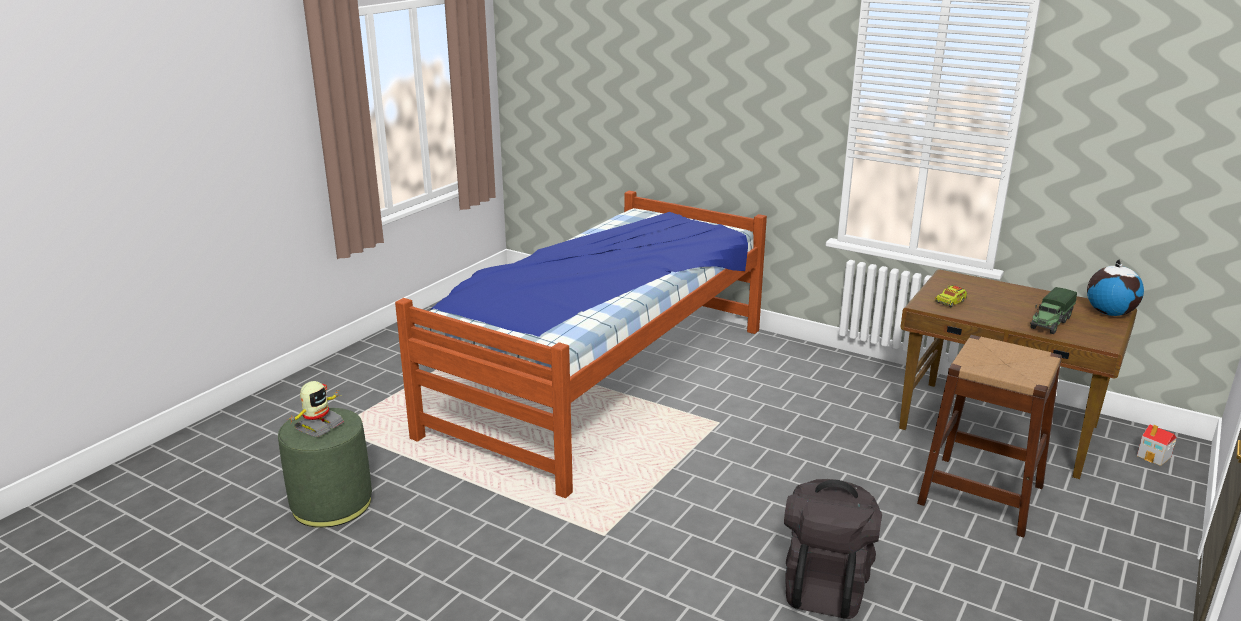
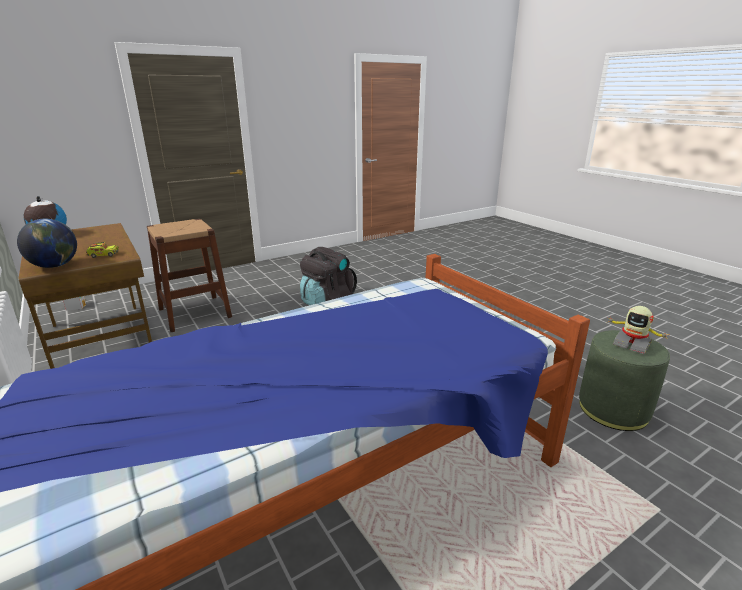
camera: 155 degrees left, 0 degrees up
(318, 426) = (631, 344): toy robot -> toy robot turned 105 degrees counterclockwise
(951, 283) = (55, 266): none -> globe
(1050, 323) = (97, 236): toy truck -> none

